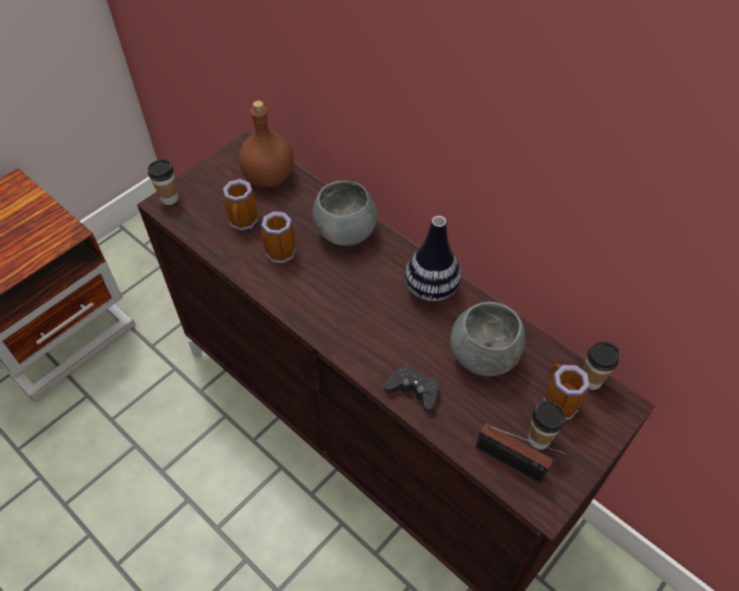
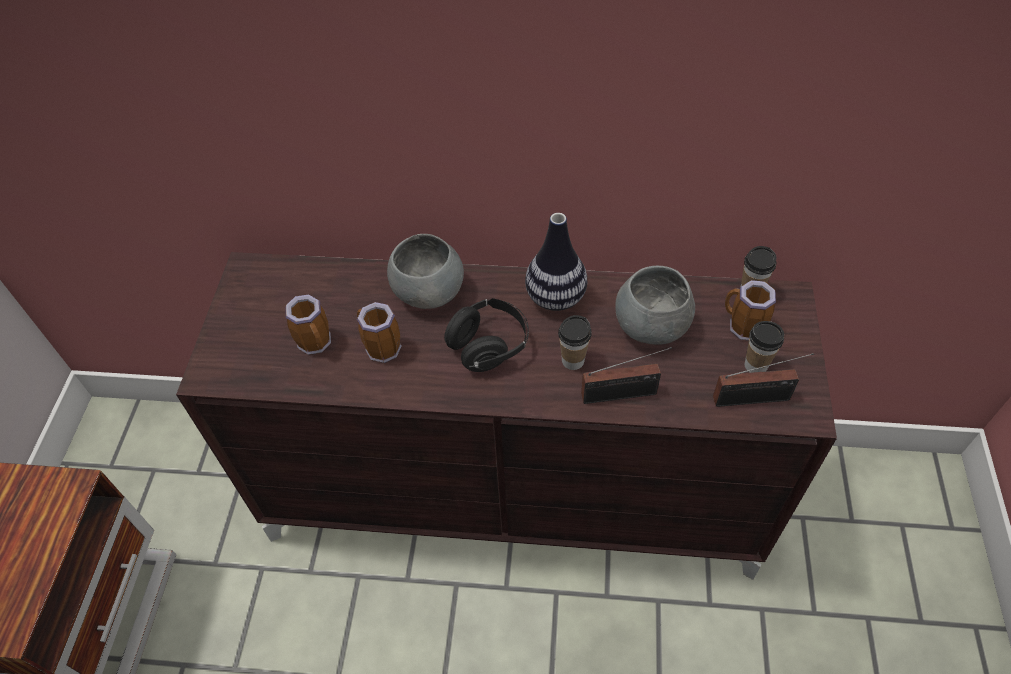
camera: 35 degrees left, 0 degrees up
(169, 198) = (209, 367): cup -> cup (573, 361)
(270, 177) = (301, 284): brown bottle -> none
(351, 294) = (489, 346): none -> black headphones
(413, 391) = (623, 394): black game controller -> radio

